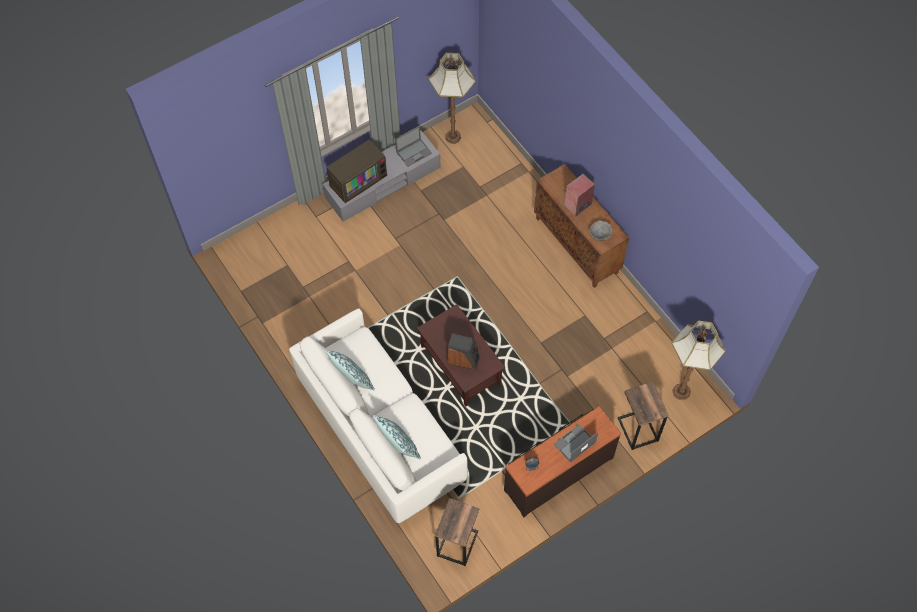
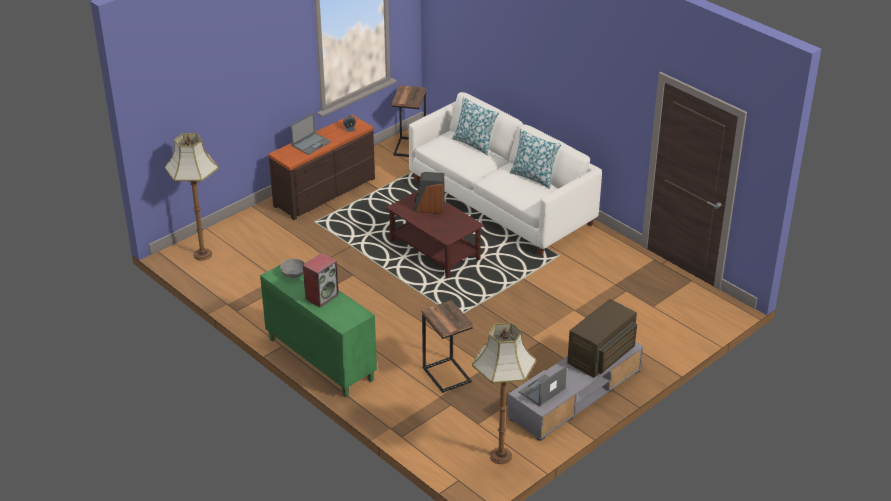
camera: 170 degrees right, 25 degrees down
(577, 245) = (319, 359): brown cabinet -> green cabinet
(637, 430) = (249, 225): side table -> side table (447, 374)

